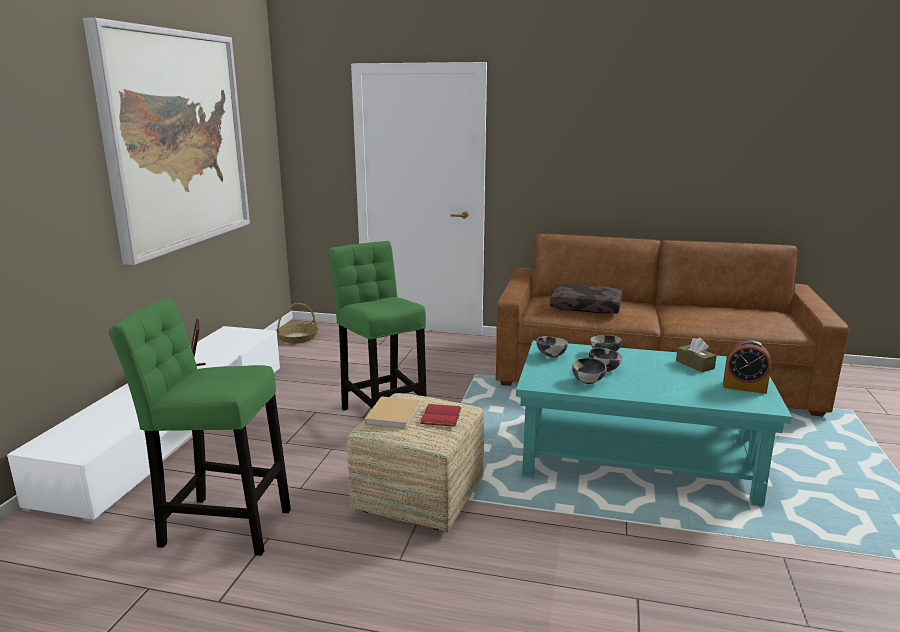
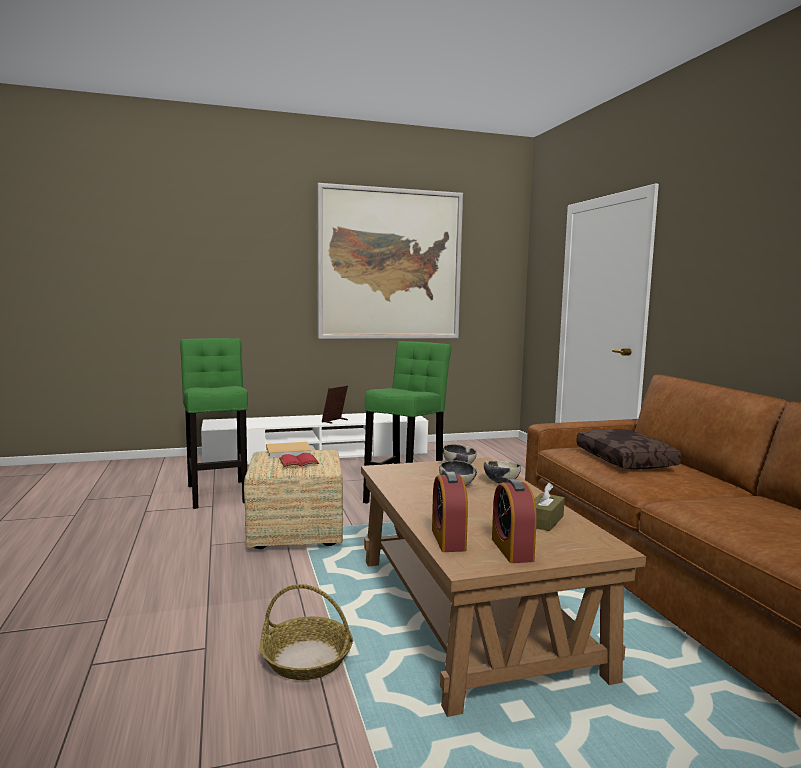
camera: 60 degrees right, 10 degrees down
(297, 338) = (487, 446): basket -> basket (306, 658)
(588, 381) = (414, 484): bowl -> none
(637, 457) = (472, 613): turquoise coffee table -> brown coffee table
(721, 400) = (448, 540): none -> alarm clock

